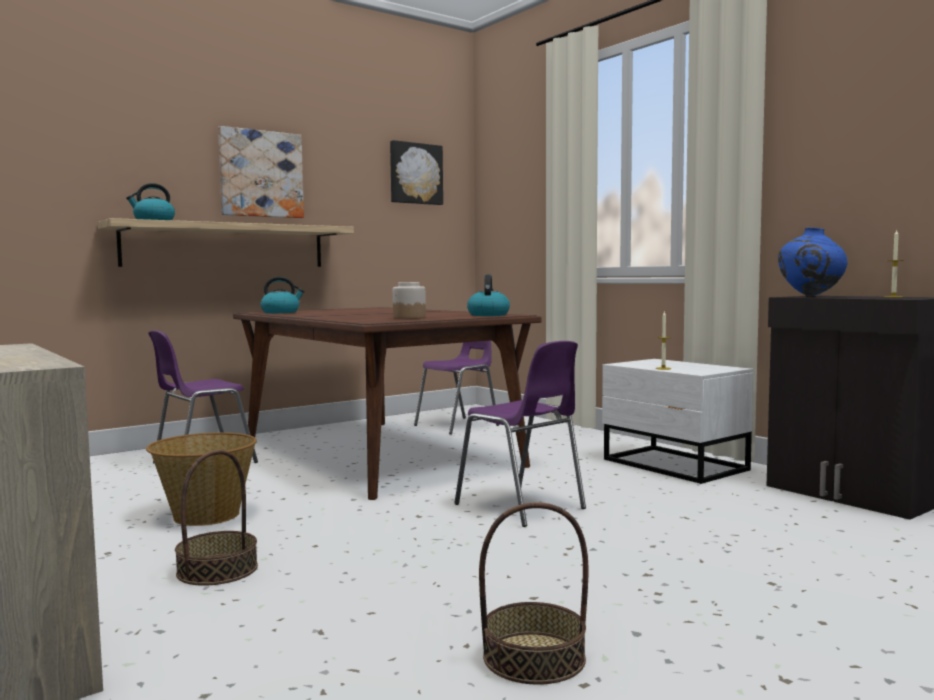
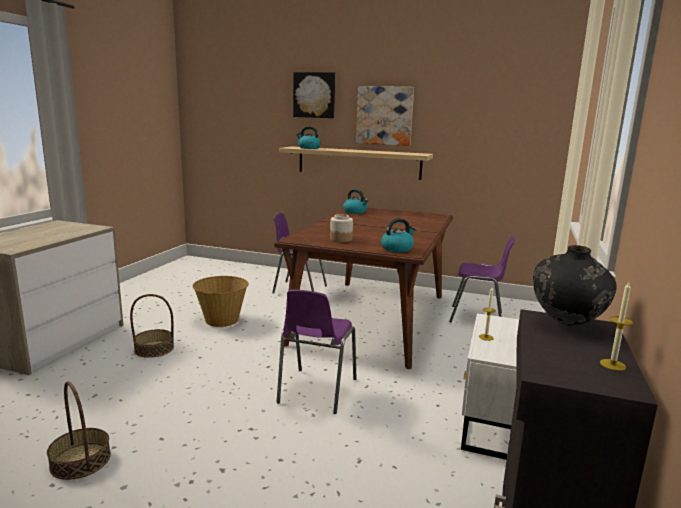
camera: 55 degrees right, 10 degrees up
(415, 173) = (513, 110): picture -> picture (314, 95)
(810, 296) = (567, 324): blue vase -> black vase

